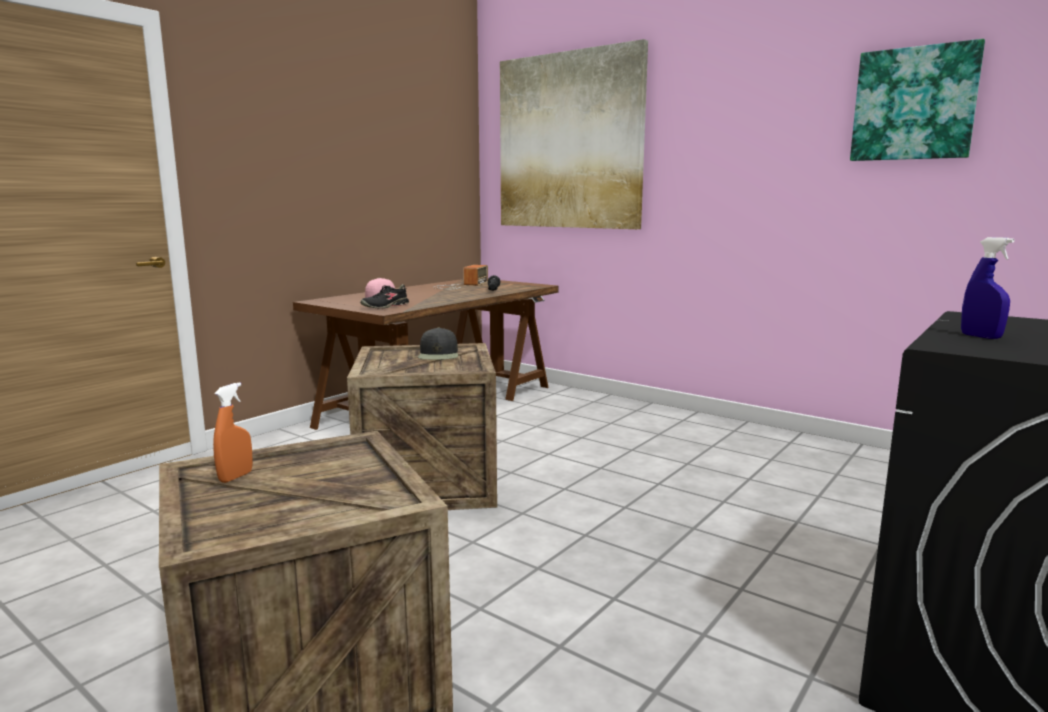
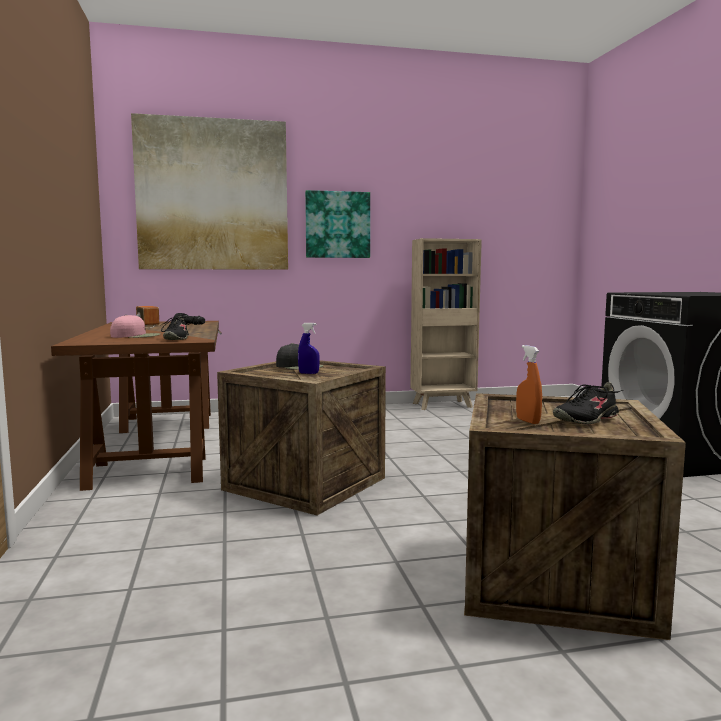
camera: 50 degrees left, 5 degrees down
(274, 499) = (586, 419): none -> black shoe
(827, 447) = (443, 405): none -> beige bookcase
(914, 104) = (462, 192): picture -> picture (337, 225)
(980, 336) = (674, 294): blue spray bottle -> blue spray bottle (308, 373)

